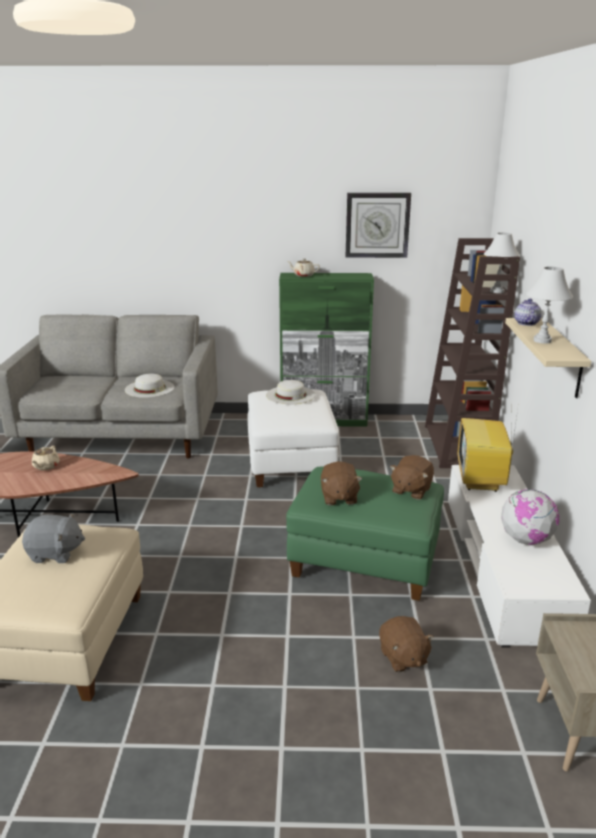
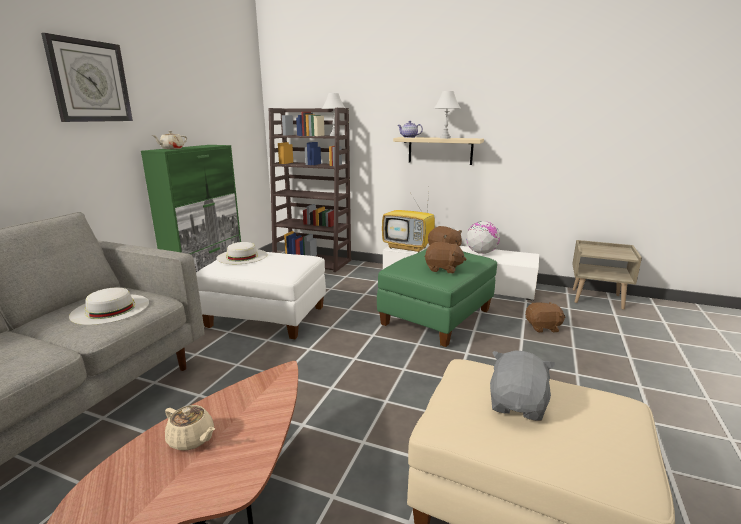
camera: 70 degrees left, 5 degrees down
(377, 225) = (204, 100): wall clock -> wall clock (90, 81)

